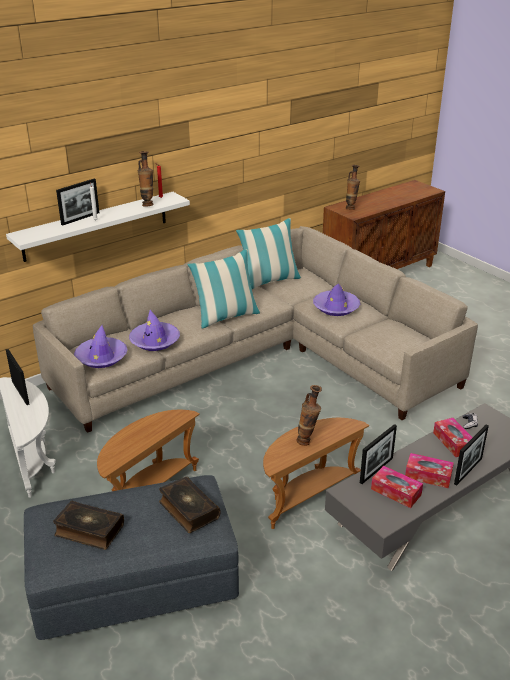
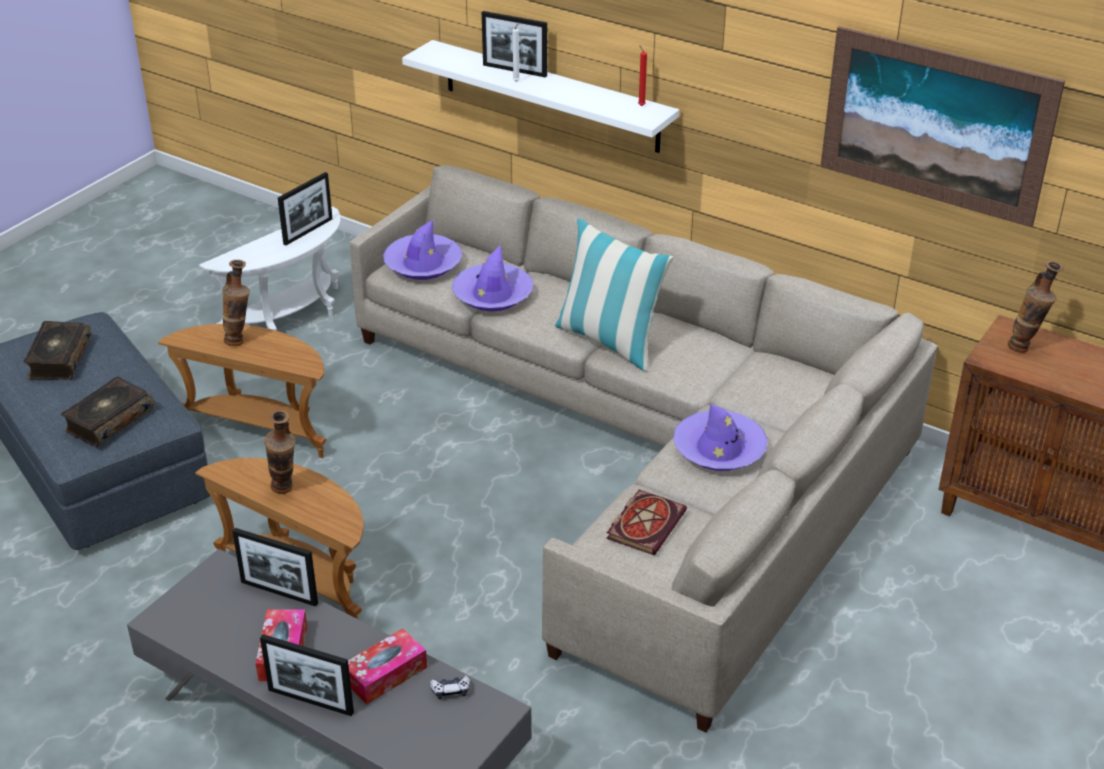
camera: 70 degrees right, 5 degrees up
(147, 204) = (606, 102): vase -> vase (240, 341)
(269, 281) = (766, 356): pillow -> none
(288, 134) = (935, 125): none -> picture
(382, 337) = (645, 523): none -> book
(396, 492) = (232, 621): tissue box -> none

